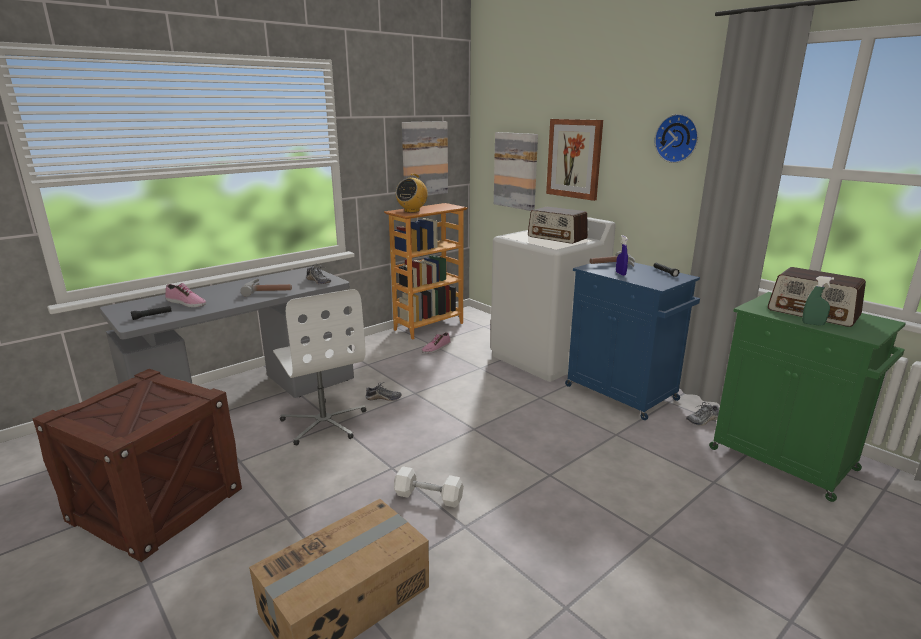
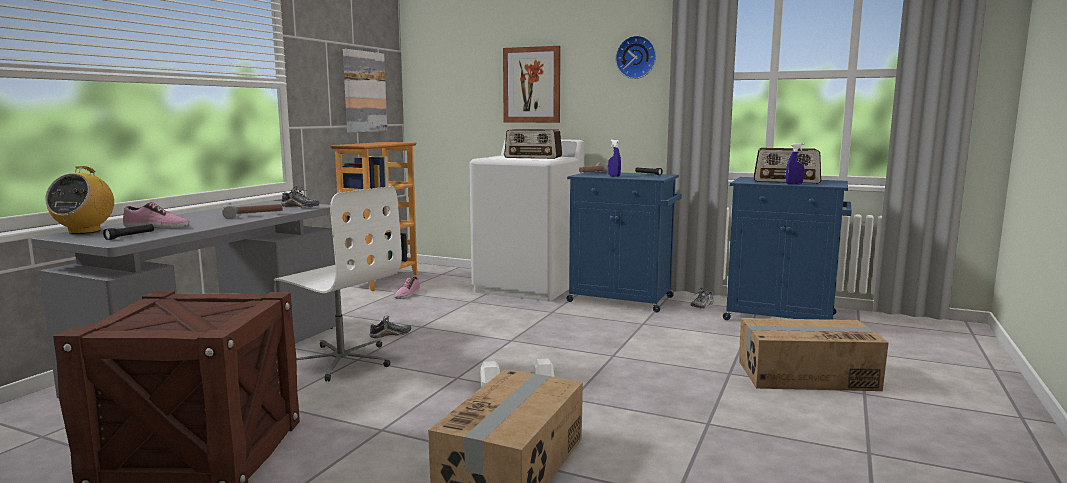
camera: 25 degrees left, 10 degrees down
(412, 211) = (362, 144): radio -> radio (85, 231)
(516, 170) = (464, 103): picture -> none
(739, 566) = (806, 375): none -> cardboard box
(785, 460) = (782, 317): green cabinet -> blue cabinet
(813, 324) = (794, 184): green spray bottle -> blue spray bottle

